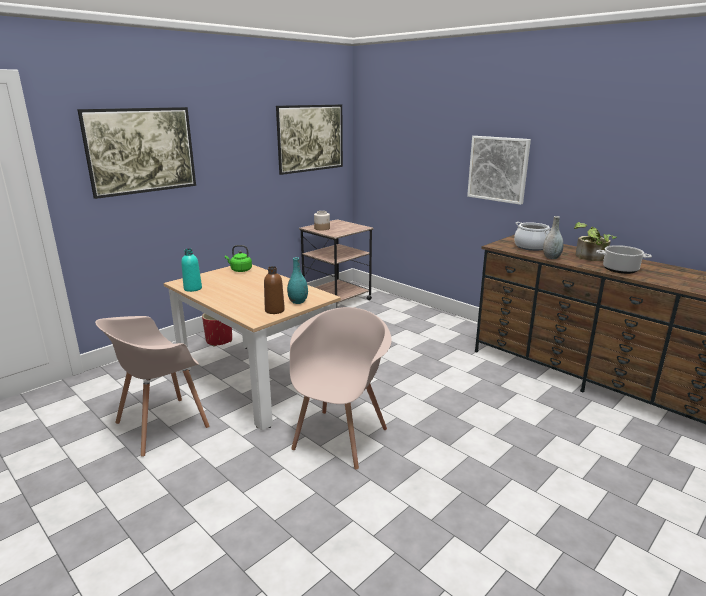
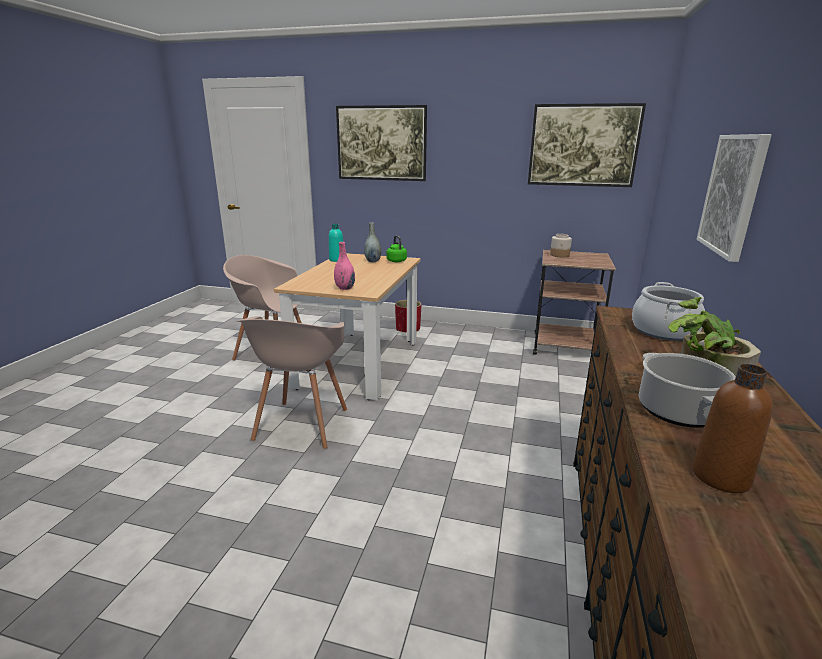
camera: 60 degrees right, 0 degrees up
(274, 310) = (316, 286): brown bottle -> brown bottle (720, 477)
(298, 302) = (345, 288): turquoise vase -> pink vase
(340, 438) = (301, 425): beige chair -> beige chair turned 105 degrees clockwise
(551, 258) = (630, 349): grey vase -> grey vase (372, 261)

